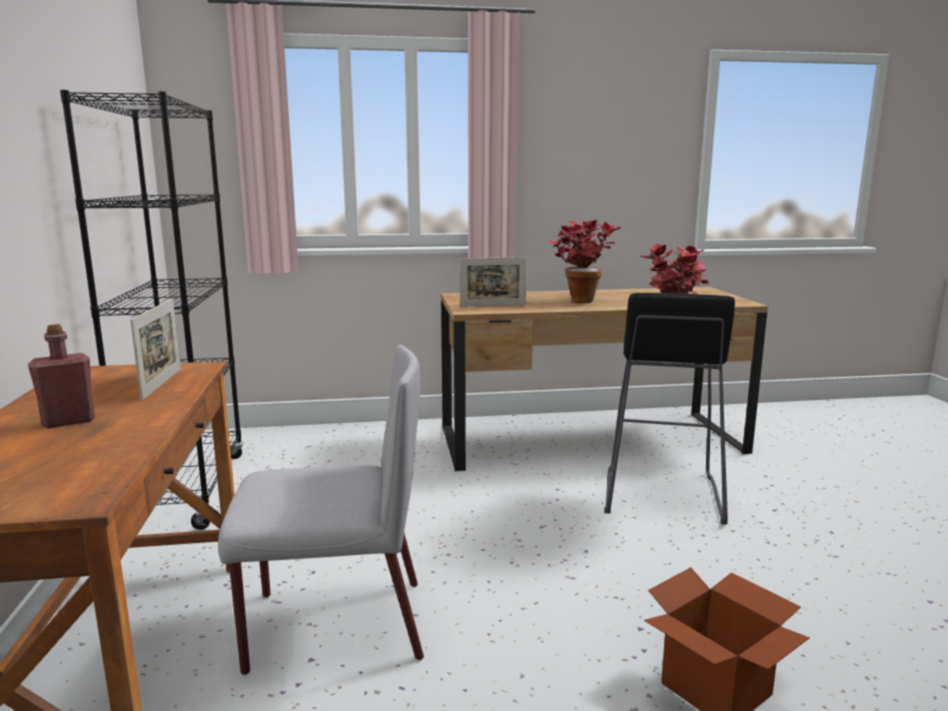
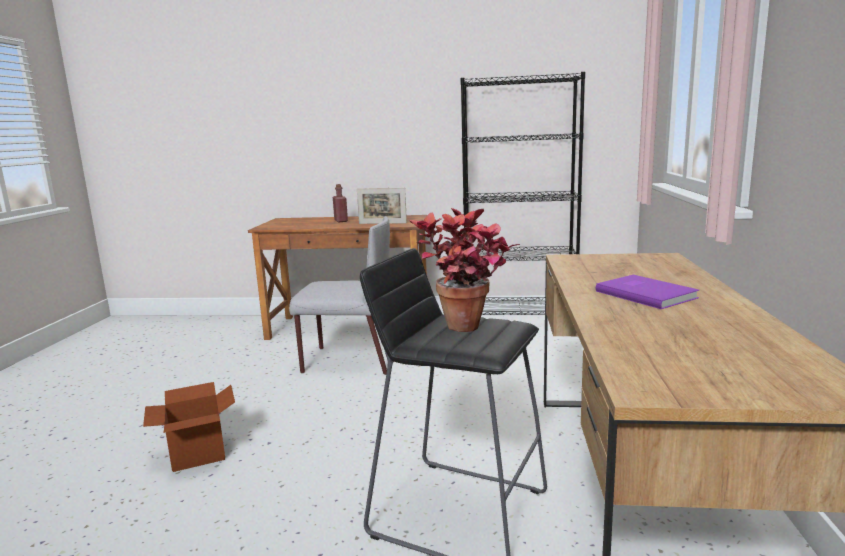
camera: 105 degrees right, 0 degrees up
(333, 625) = (349, 361): grey chair -> grey chair turned 90 degrees counterclockwise
(493, 305) = (595, 264): picture frame -> none
(579, 300) = (646, 294): potted plant -> purple book

